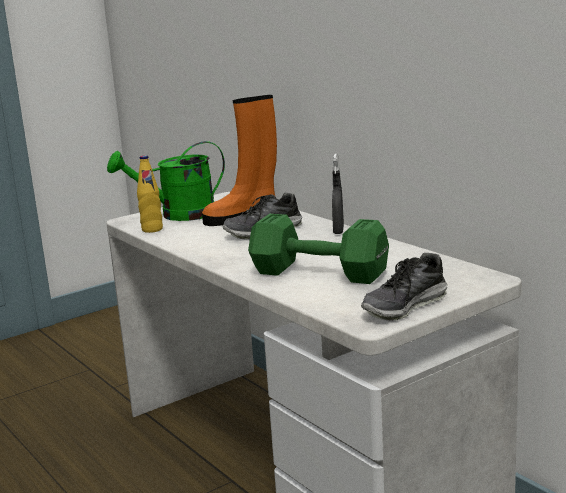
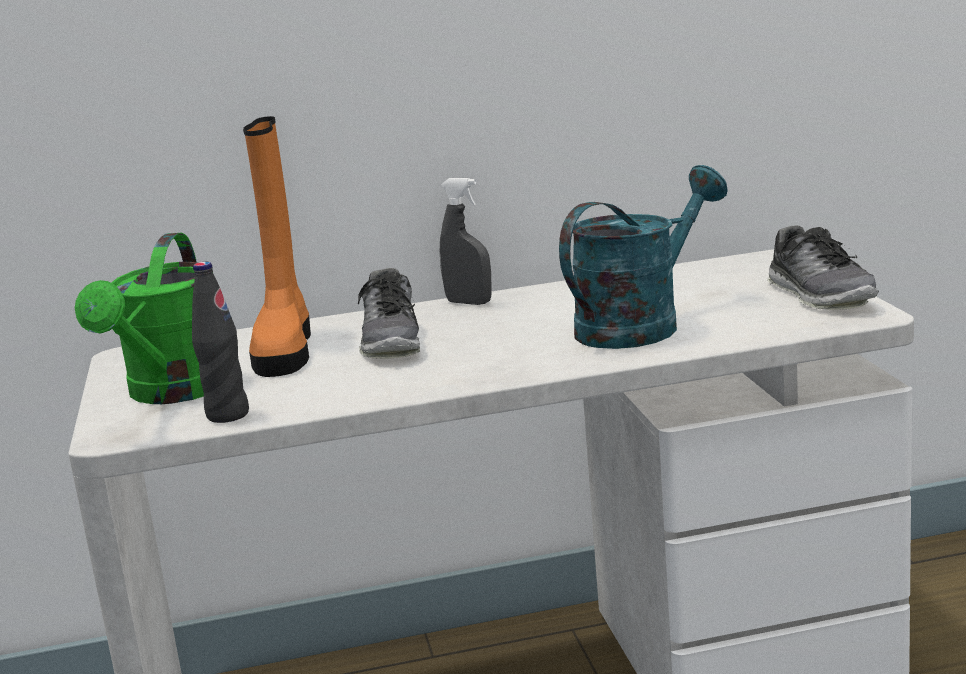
camera: 65 degrees left, 0 degrees up
(152, 229) = (227, 415): yellow bottle -> black bottle
(317, 273) = (640, 324): green dumbbell -> turquoise watering can

